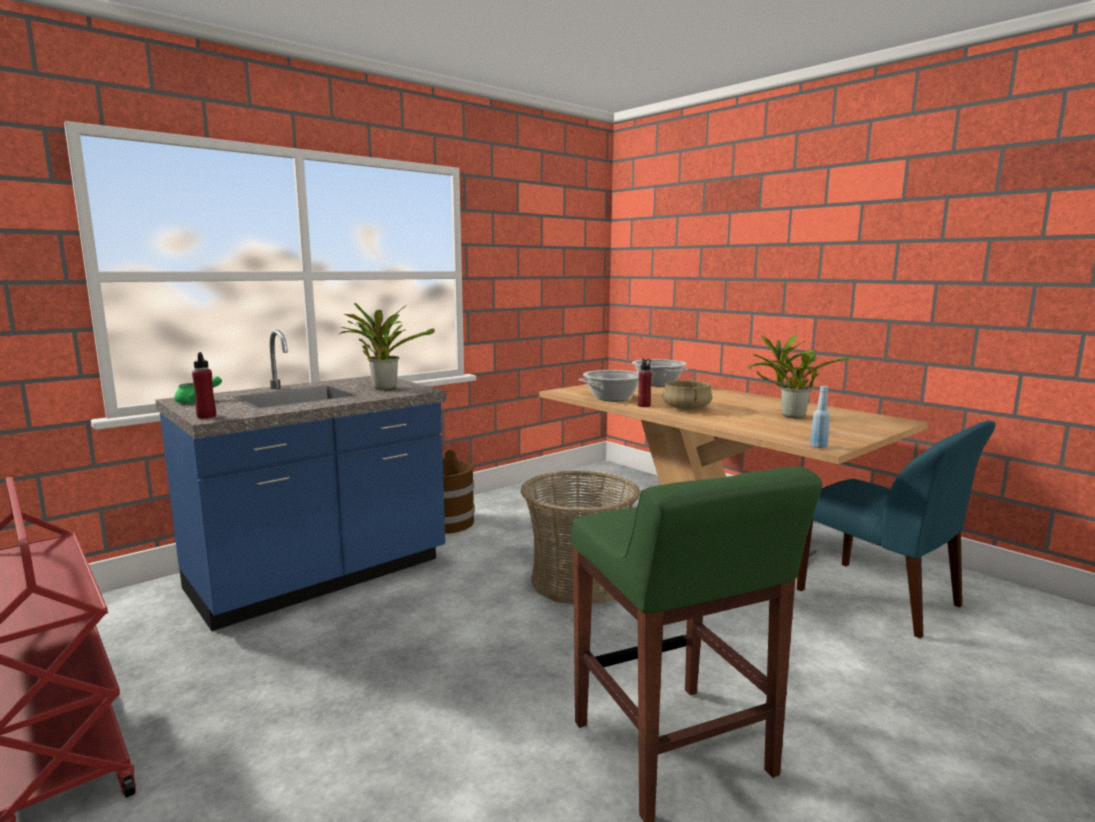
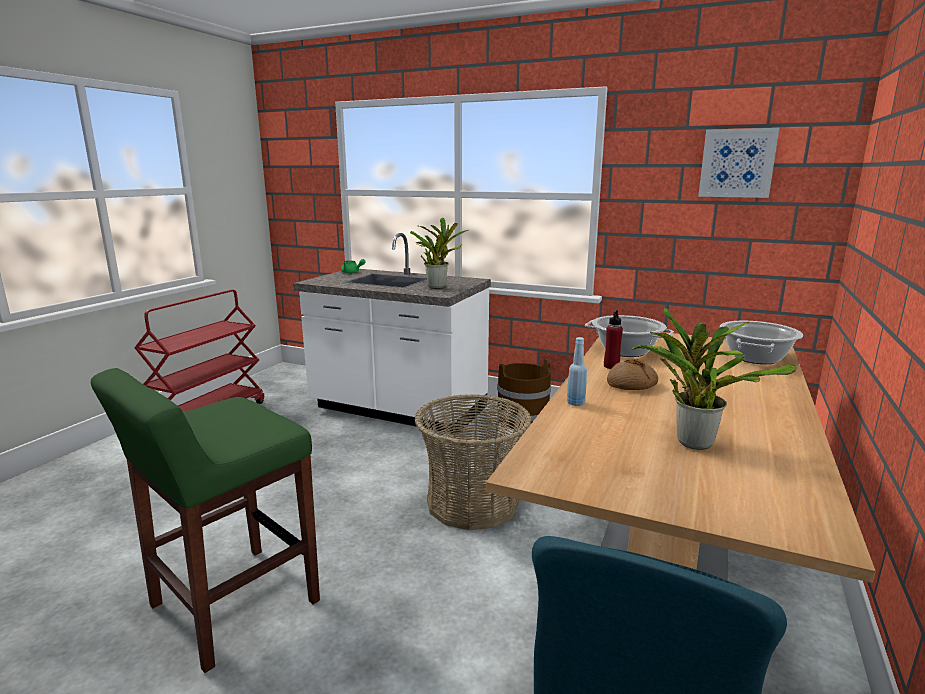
camera: 65 degrees right, 5 degrees up
(206, 416) = (314, 280): red bottle -> none
(320, 576) = (398, 409): blue counter -> white counter
(552, 245) = (737, 163): none -> picture
(686, 408) = (631, 384): beige cooking pot -> bread
(818, 446) = (523, 466): blue bottle -> blue bottle (575, 403)

